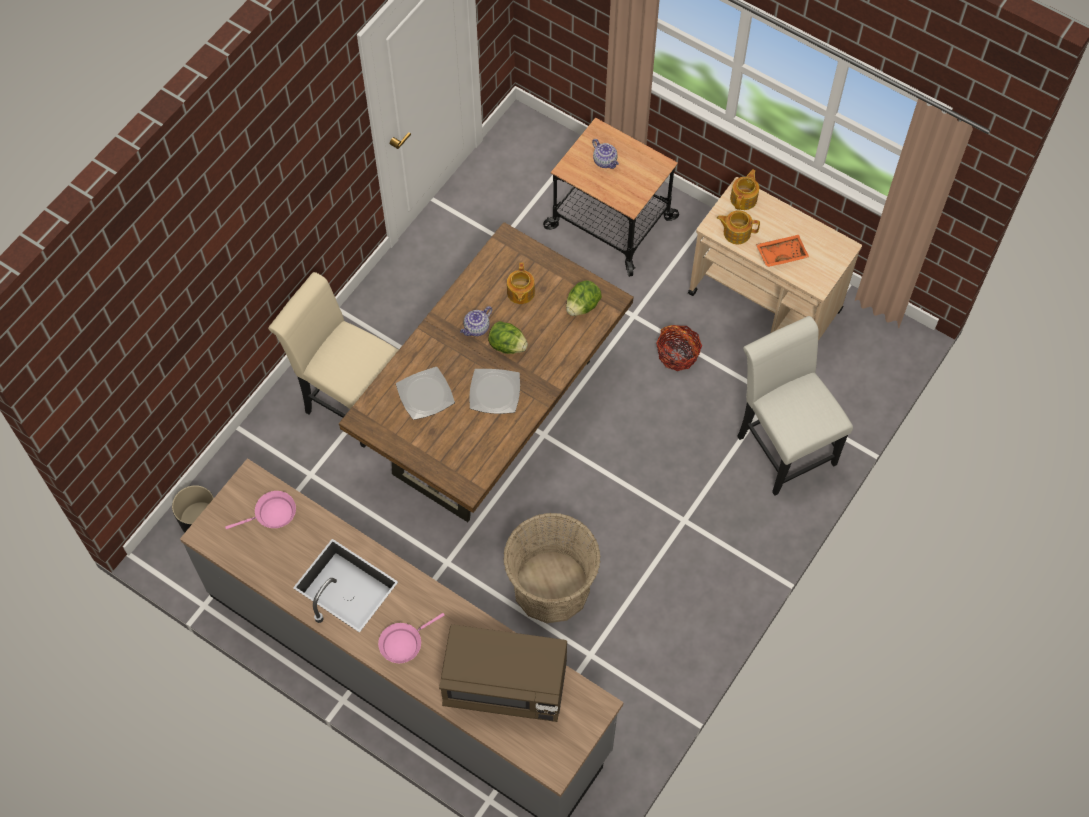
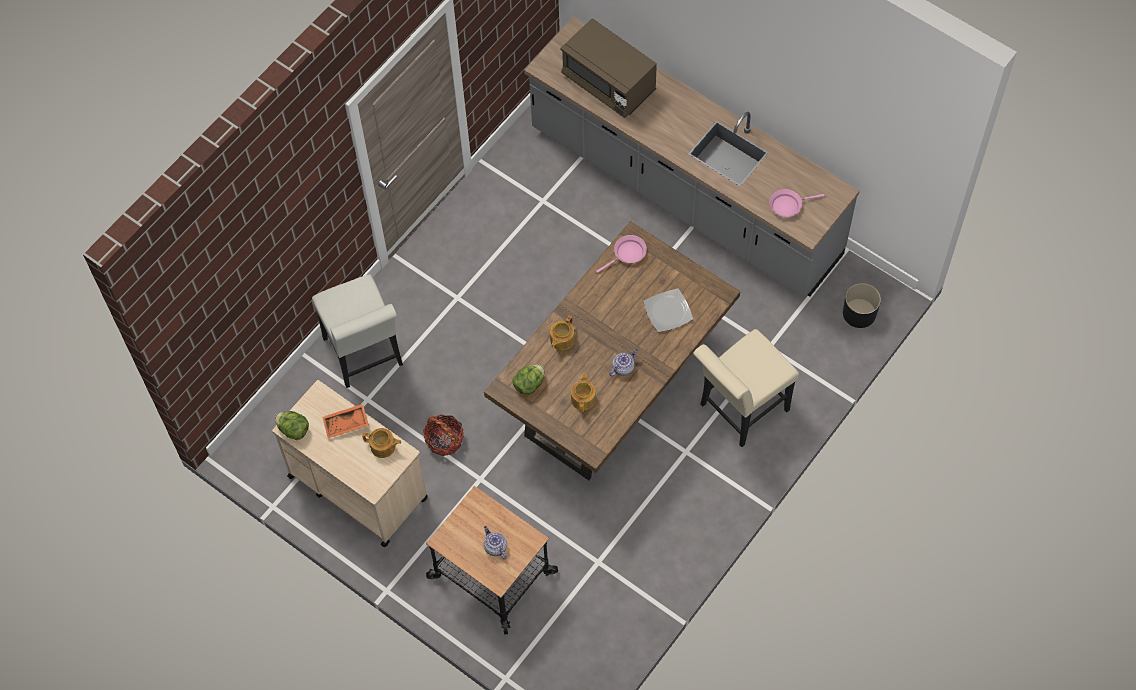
camera: 175 degrees left, 0 degrees up
(348, 399) = (739, 411): beige chair -> beige chair turned 105 degrees clockwise
(403, 643) = (683, 112): pink frying pan -> pink frying pan (627, 254)
(494, 392) = (609, 312): plate -> none
(505, 684) = (608, 83): brown microwave -> brown microwave turned 150 degrees counterclockwise
(507, 345) = (597, 351): lettuce -> lettuce (293, 430)
(551, 587) = (570, 250): basket -> none
(744, 198) = (370, 481): teapot -> teapot (561, 340)

